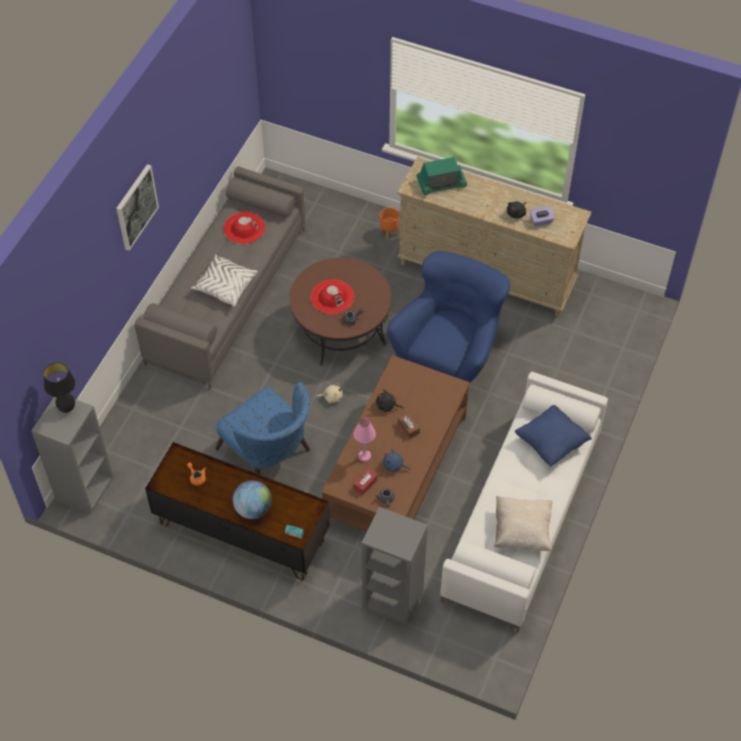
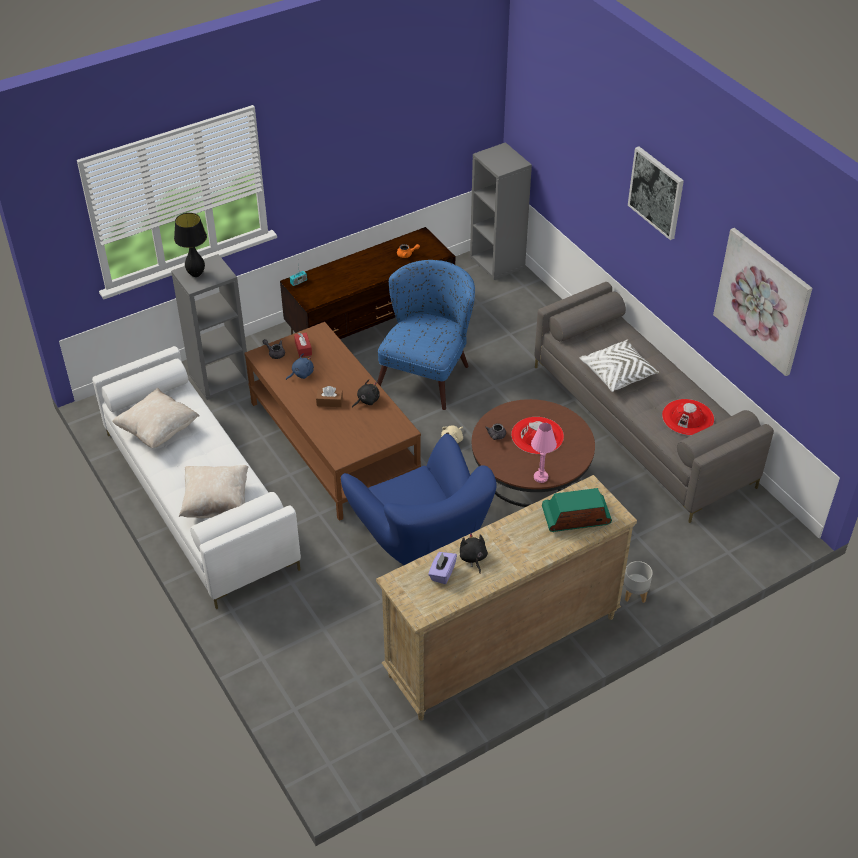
camera: 125 degrees right, 10 degrees down
(67, 408) = (509, 163): black table lamp -> black table lamp (196, 274)
(205, 124) = (762, 301): none -> picture
(253, 509) = (345, 270): globe -> none
(269, 456) = (428, 372): blue armchair -> blue armchair turned 120 degrees clockwise
(364, 456) = (330, 361): pink table lamp -> pink table lamp (540, 477)
(389, 232) = (635, 594): orange planter -> grey planter
(441, 183) = (575, 518): radio -> radio turned 60 degrees clockwise
(551, 443) = (216, 503): blue pillow -> beige pillow

